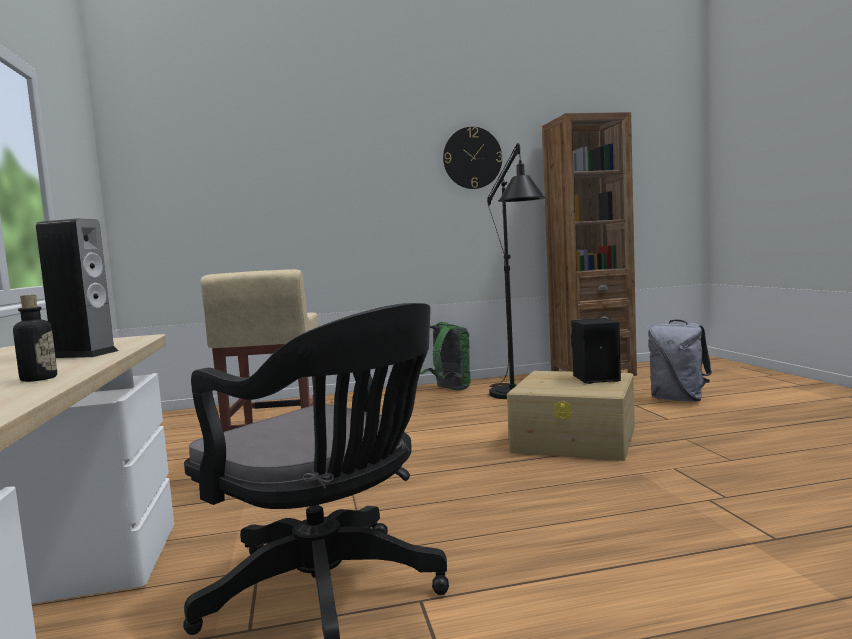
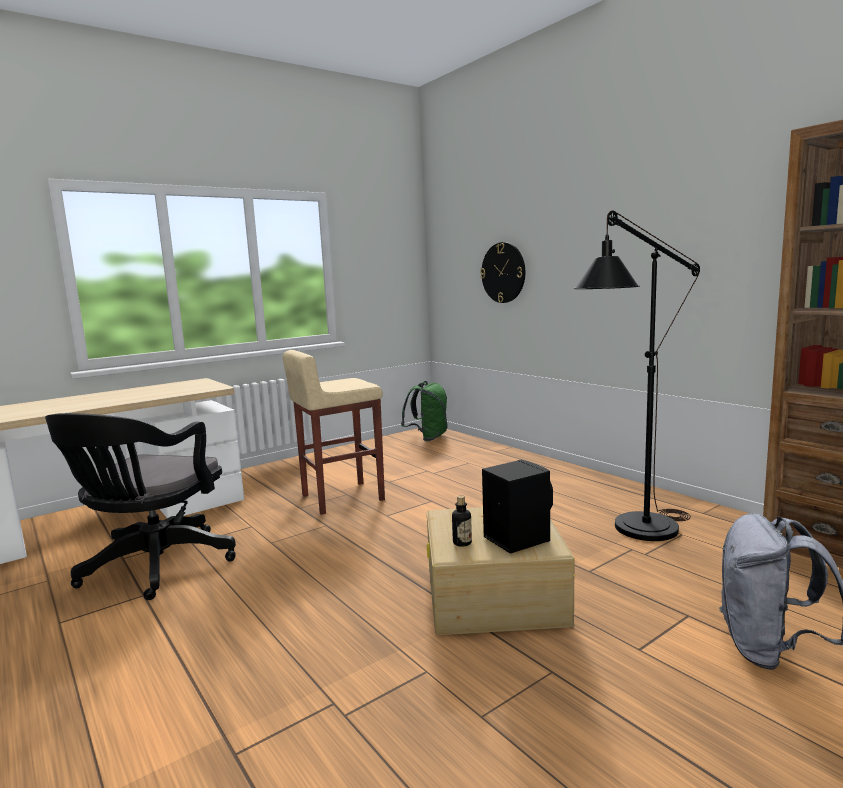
camera: 65 degrees right, 5 degrees up
(39, 379) = (74, 407): bottle -> bottle (462, 543)
(83, 354) = (152, 395): speaker -> none
(447, 389) = (620, 494): green backpack -> green backpack (428, 438)
(472, 158) = (712, 205): wall clock -> wall clock (503, 272)

